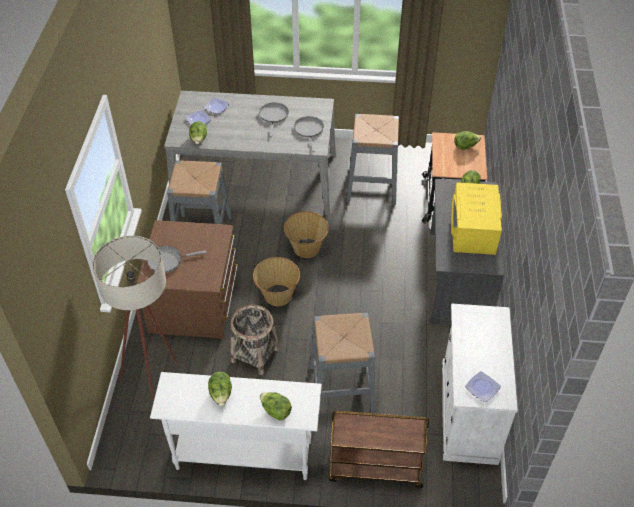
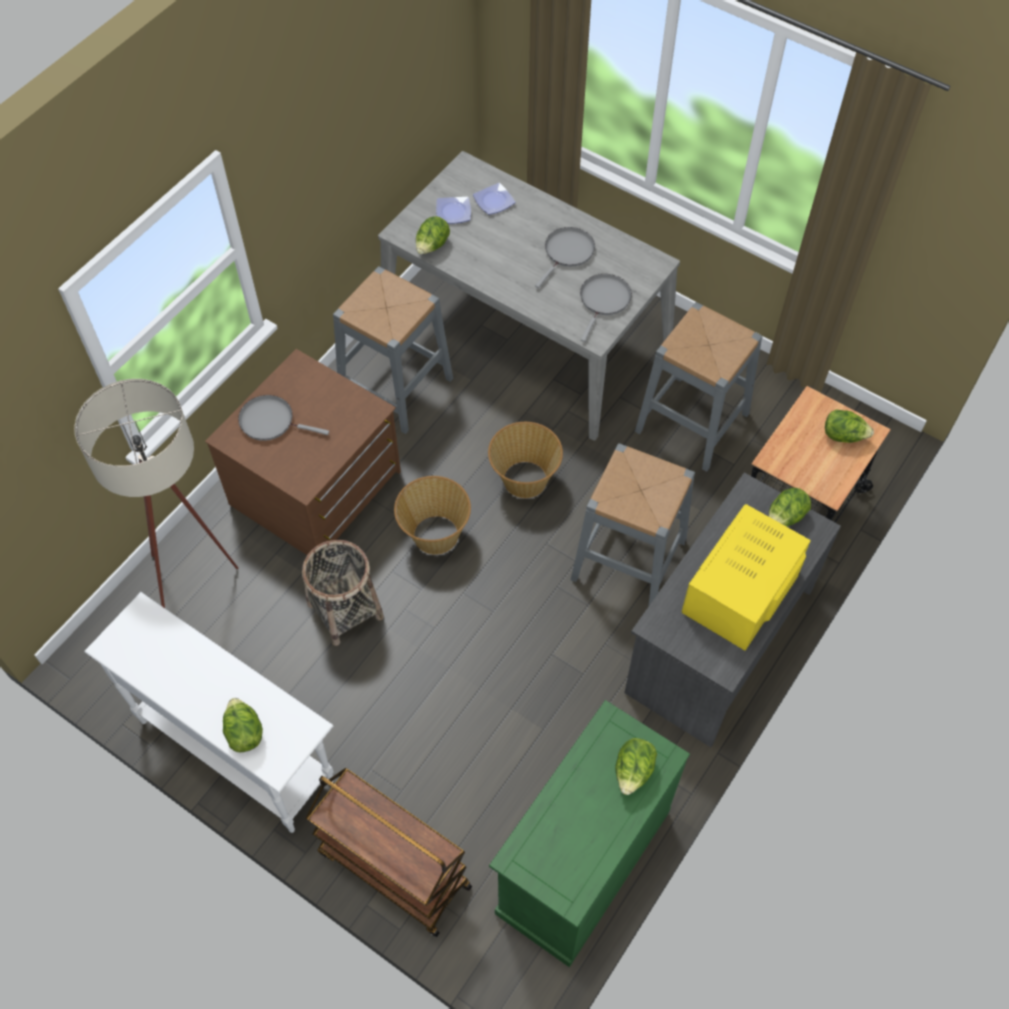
camera: 30 degrees right, 10 degrees up
(221, 394) = (192, 668): lettuce -> lettuce (633, 771)
(341, 389) = (427, 726): grey stool -> grey stool (628, 560)
(468, 412) = (582, 861): white cabinet -> green cabinet
(481, 388) = (549, 861): plate -> none

